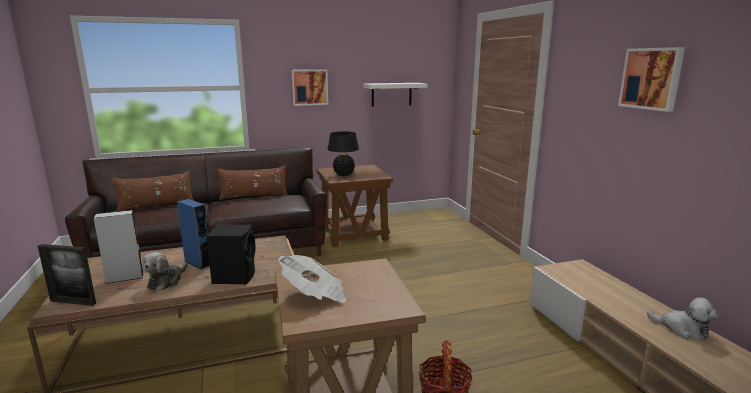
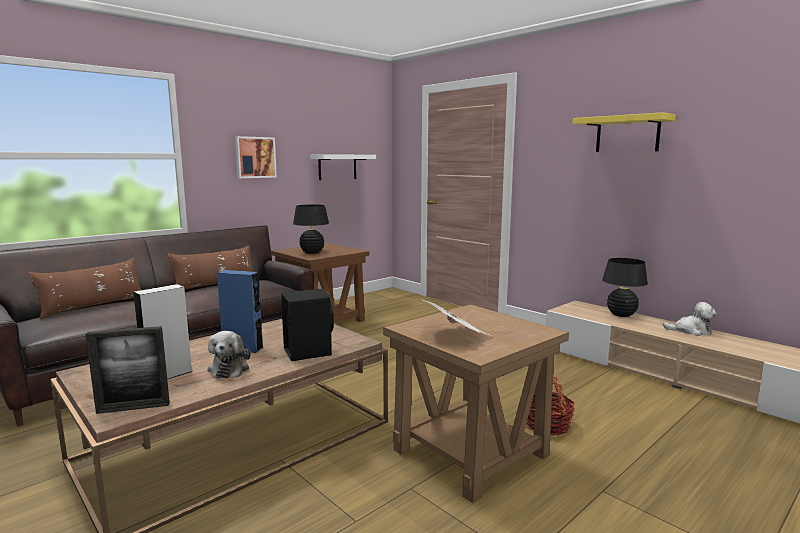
camera: 25 degrees left, 5 degrees down
(616, 288) = (621, 314): none -> black table lamp
(651, 78) = (627, 134): picture -> yellow shelf

